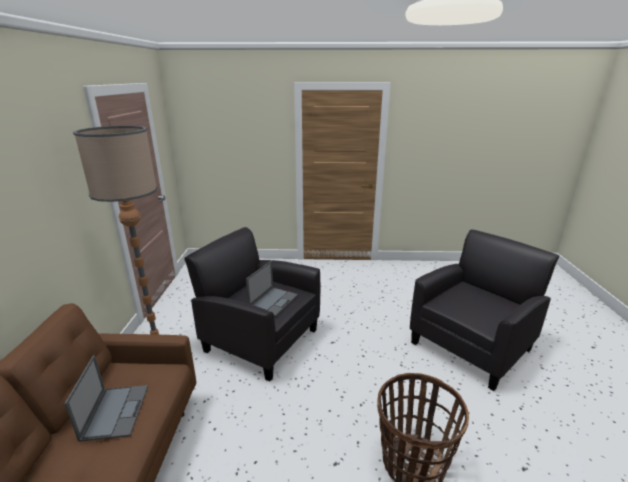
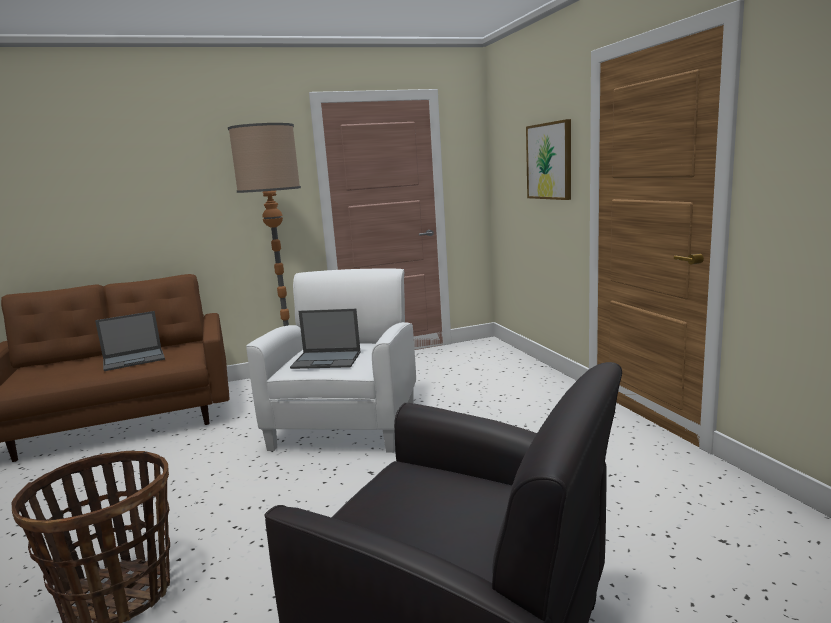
camera: 70 degrees right, 10 degrees down
(254, 140) = (549, 161): none -> picture
(260, 339) = (347, 423): black armchair -> white armchair

